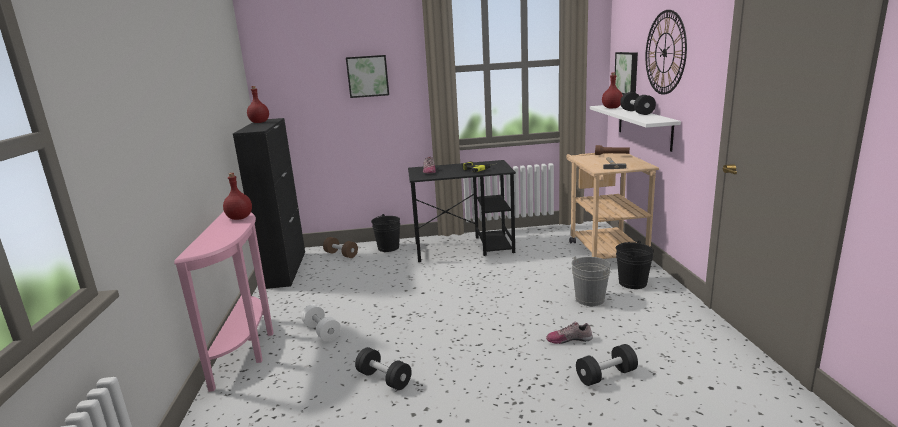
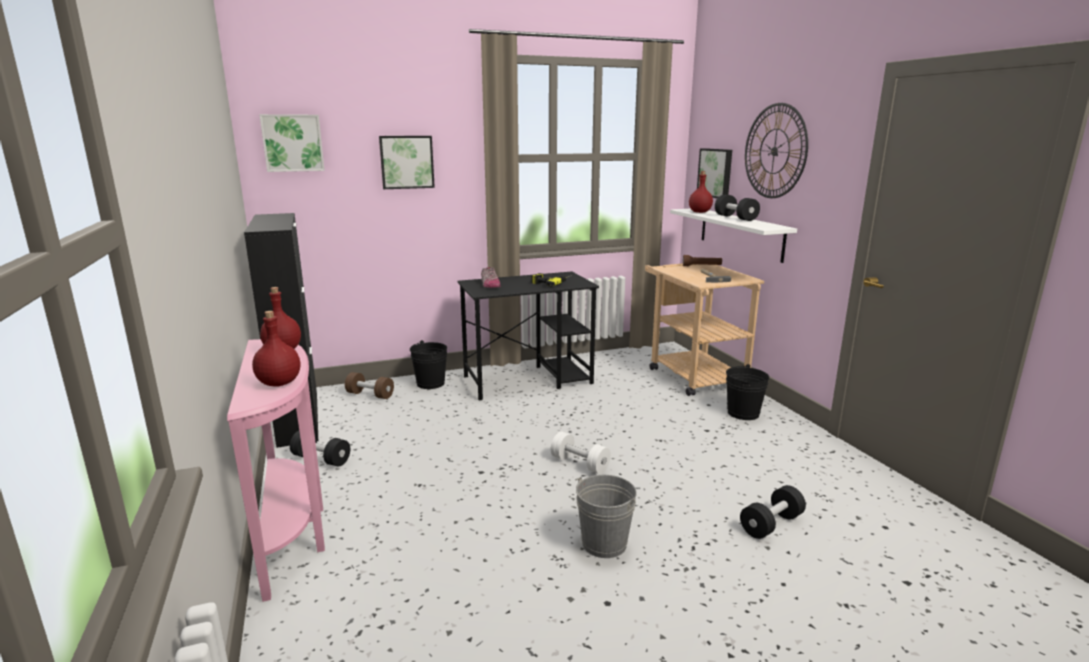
camera: 15 degrees left, 0 degrees up
(259, 122) = (265, 218): red bottle -> red bottle (279, 383)
(284, 66) = (293, 143): none -> picture
(322, 331) = (393, 500): white dumbbell -> white dumbbell (580, 464)
(384, 379) = (509, 556): black dumbbell -> black dumbbell (321, 459)
(569, 339) = (708, 484): shoe -> none
(589, 299) = (706, 435): grey bucket -> grey bucket (604, 543)

